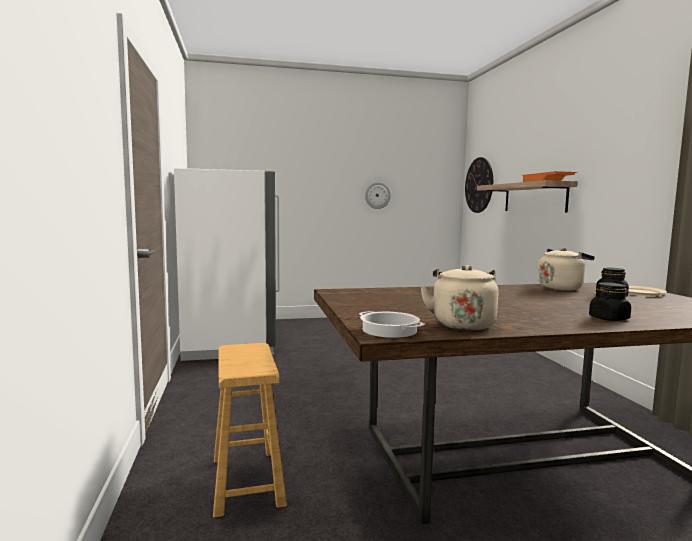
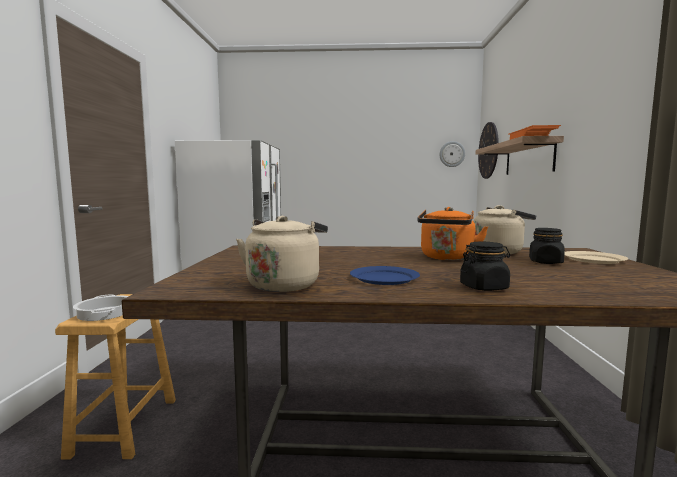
camera: 15 degrees right, 0 degrees up
(377, 195) = (389, 164): wall clock -> wall clock (452, 154)
(388, 330) = (189, 286): cooking pot -> cooking pot (104, 313)
(525, 315) = (384, 278): none -> blue plate
(533, 295) = (447, 258): none -> orange kettle

